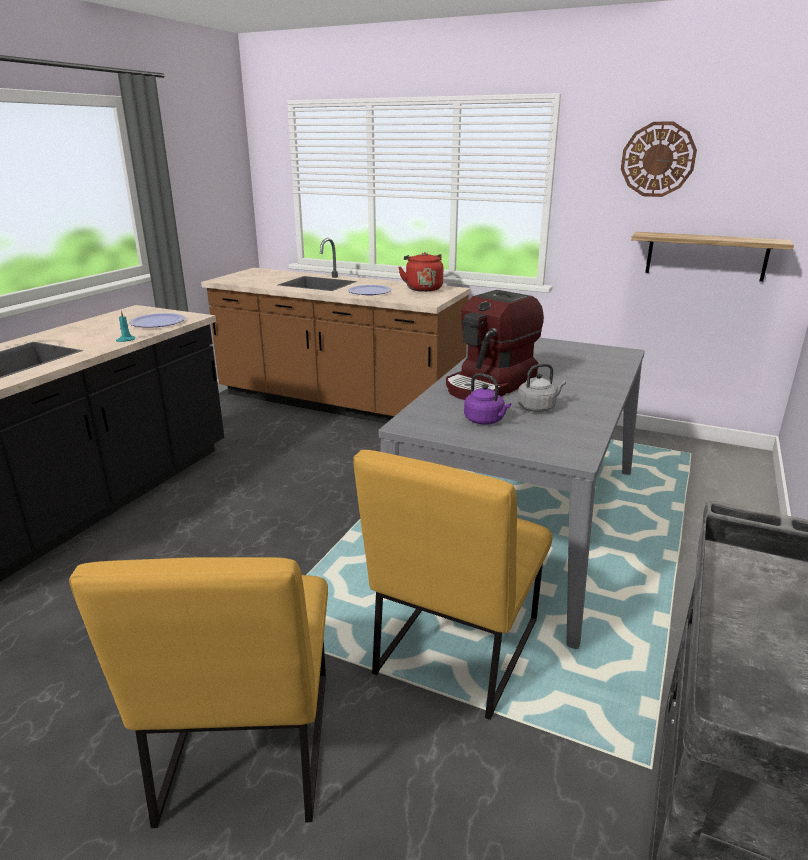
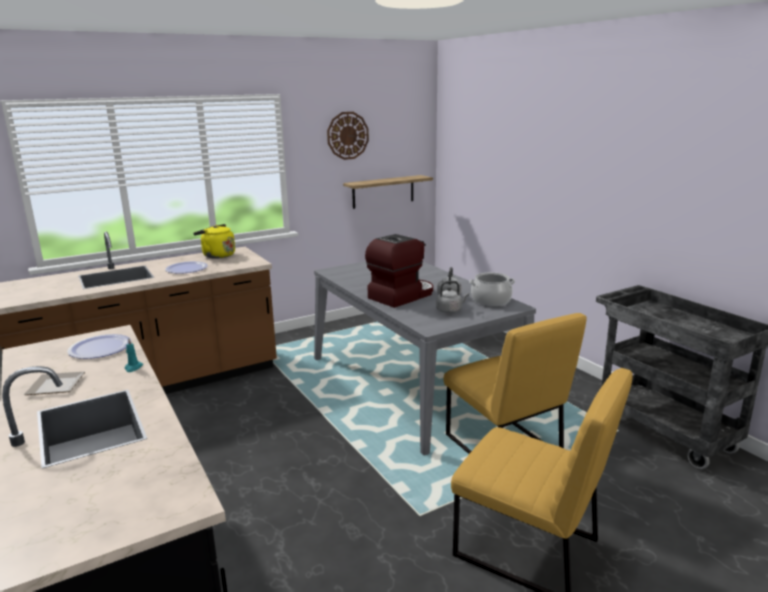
camera: 55 degrees left, 5 degrees down
(79, 332) = (55, 385): none -> plate
(423, 288) = (217, 255): red kettle -> yellow kettle
(485, 421) = (450, 310): purple kettle -> grey kettle
(491, 385) = (401, 295): coffee machine -> coffee machine turned 120 degrees counterclockwise
(567, 435) = (491, 301): none -> cooking pot

